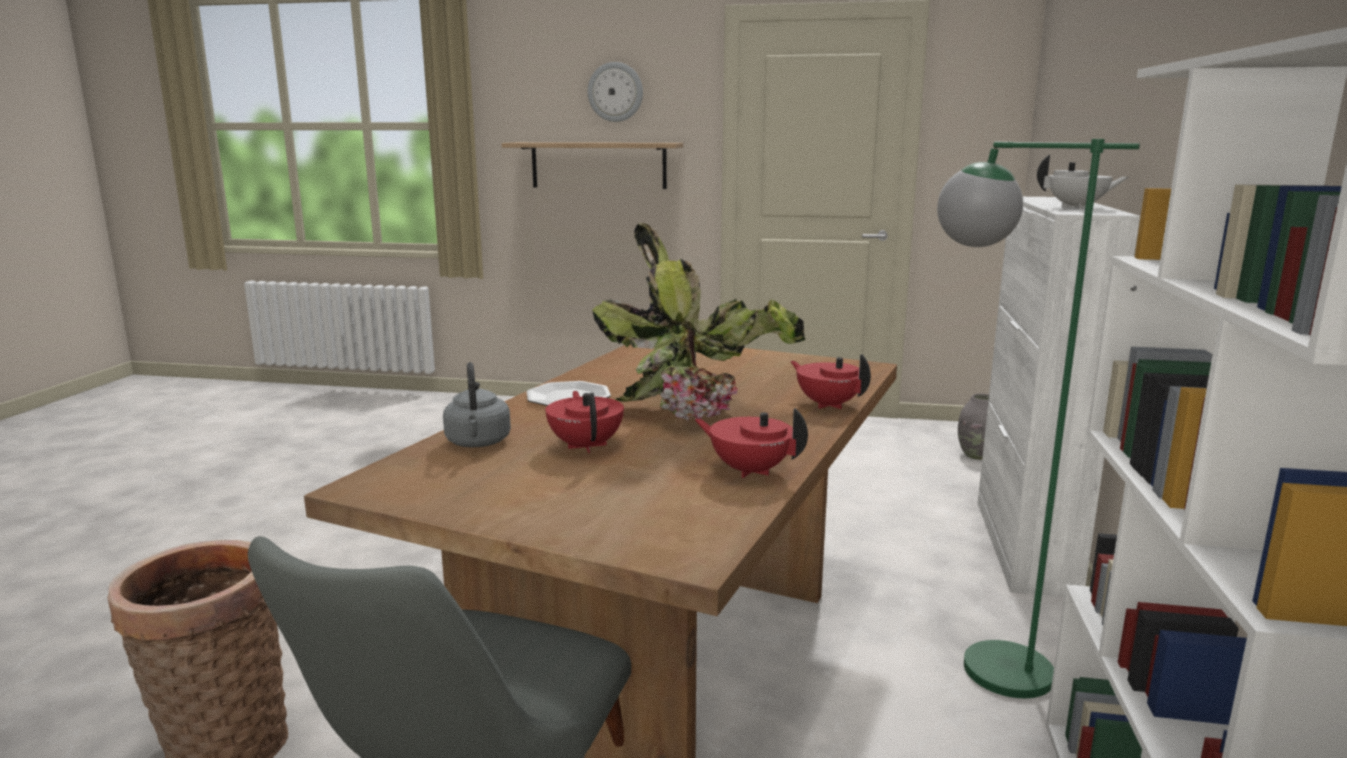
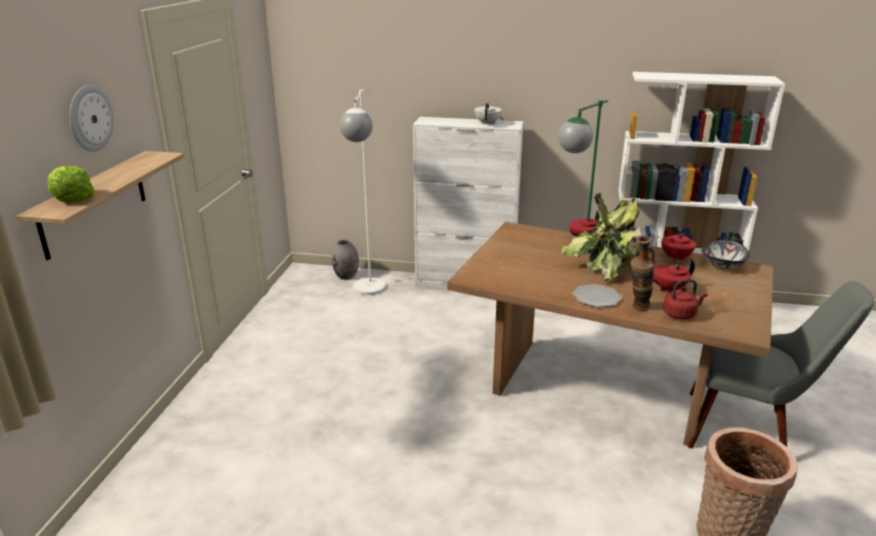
camera: 90 degrees left, 10 degrees up
(478, 443) = (681, 314): grey kettle -> red kettle
(515, 417) = (637, 309): none -> vase
(547, 142) = (72, 198): none -> lettuce
(714, 515) = (722, 265): none -> bowl
(931, 471) = (368, 293): none -> white floor lamp

